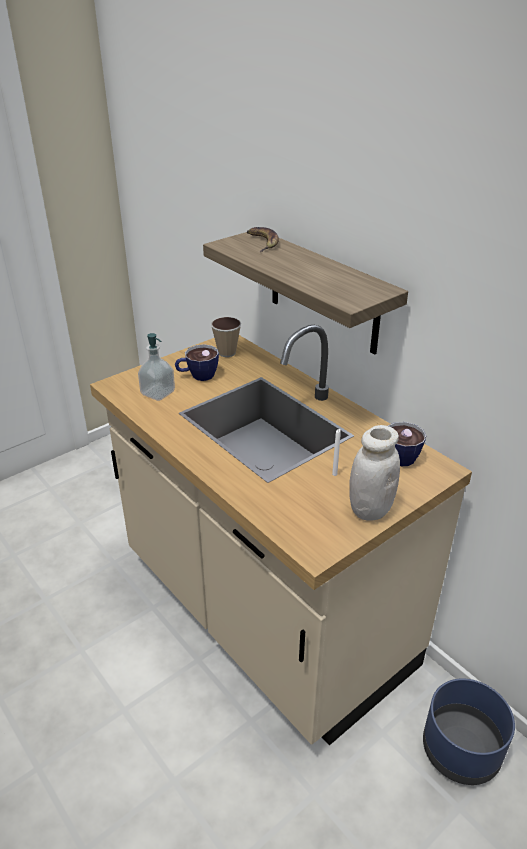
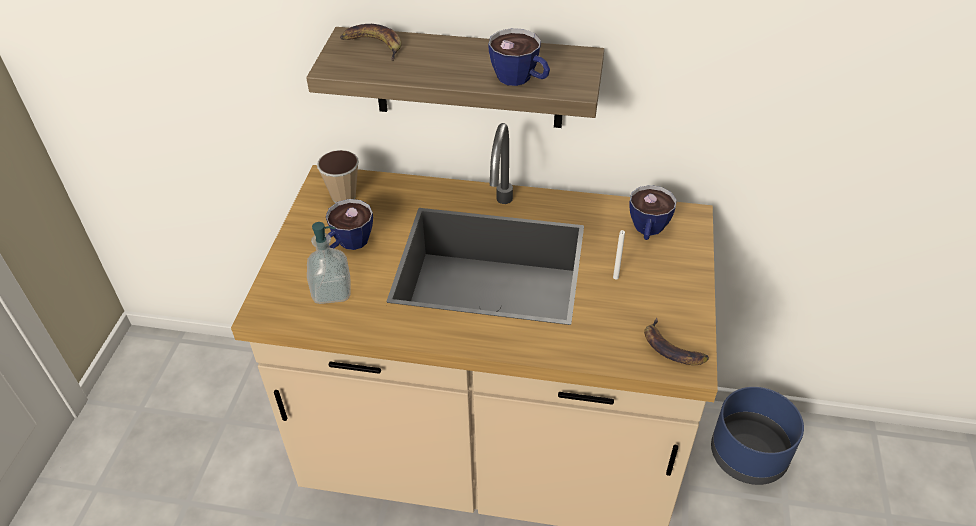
camera: 40 degrees left, 10 degrees up
(317, 534) = (672, 348): none -> banana
(320, 286) = (521, 79): none -> cup
(370, 509) = (683, 294): white jar -> none

